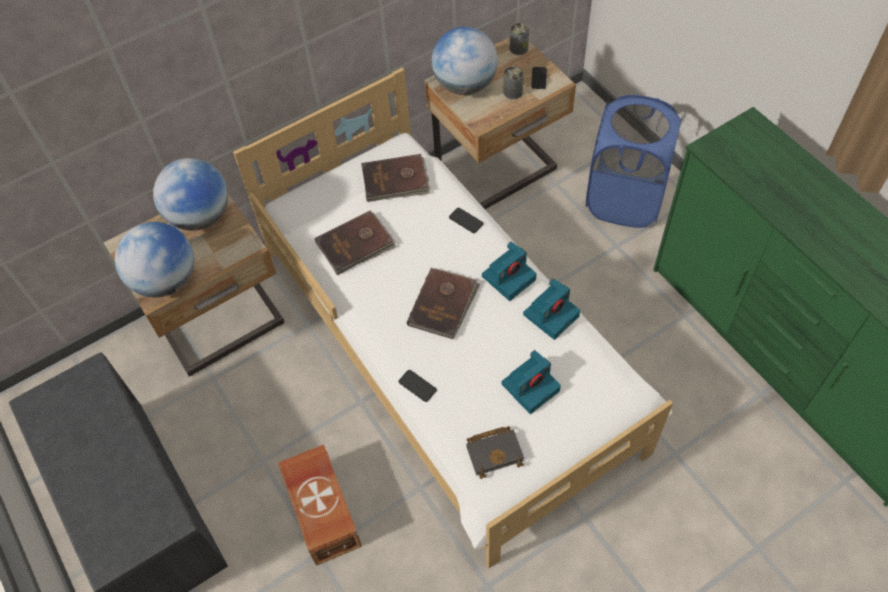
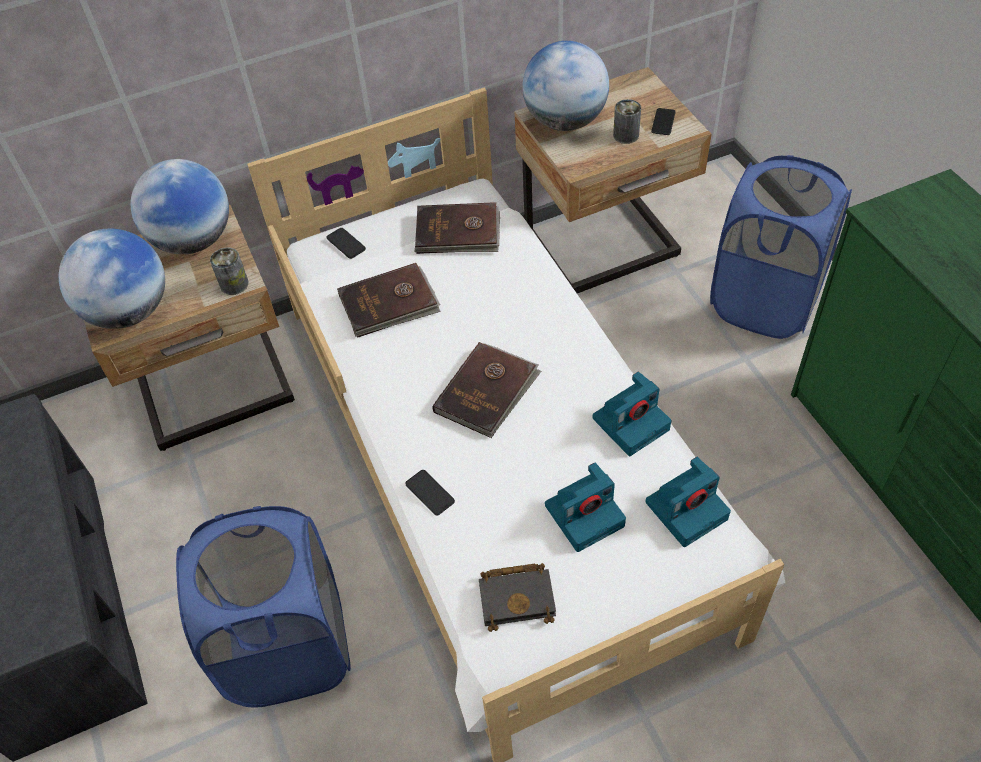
camera: 10 degrees right, 5 degrees down
(324, 510) = (290, 649): brown storage box -> blue laundry basket
(466, 220) = (539, 290): phone -> phone (346, 243)
(509, 277) = (582, 367): camera -> camera (687, 509)
(518, 48) = (643, 85): can -> can (234, 284)

